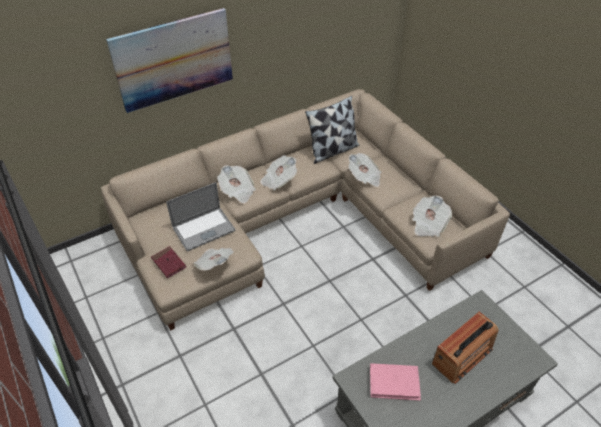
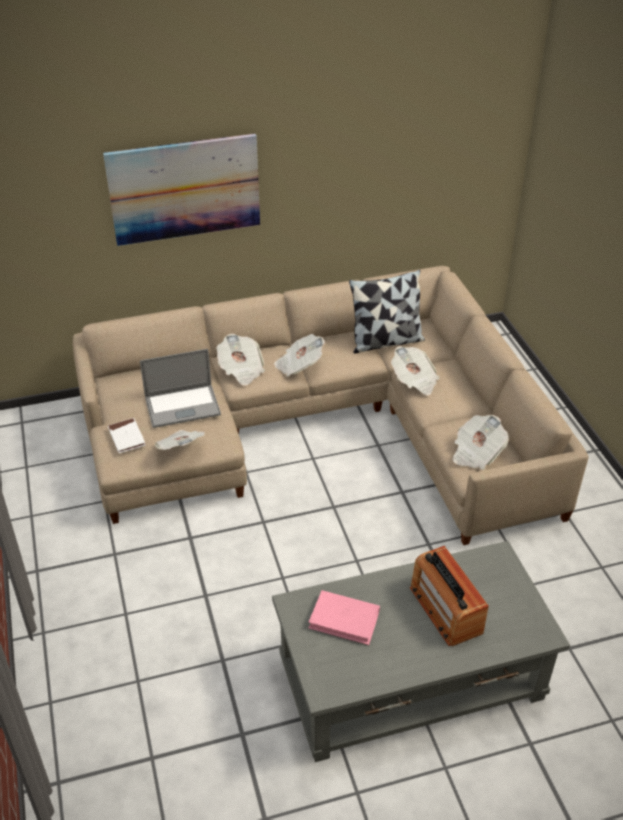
camera: 15 degrees right, 5 degrees down
(168, 263) = (126, 437): red book -> white book
(462, 356) = (445, 609): radio -> radio turned 90 degrees clockwise

